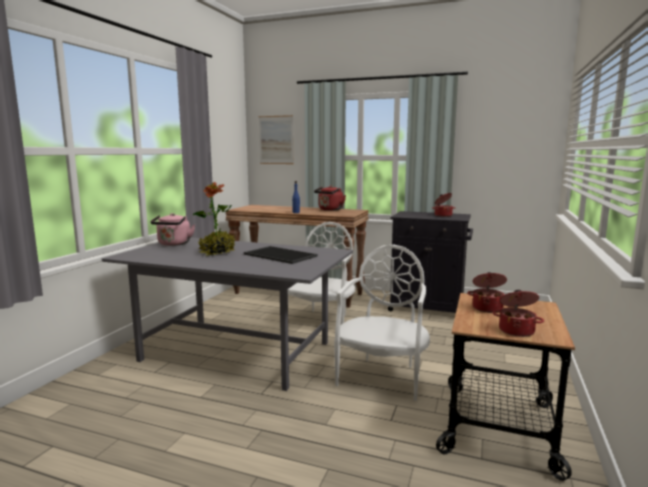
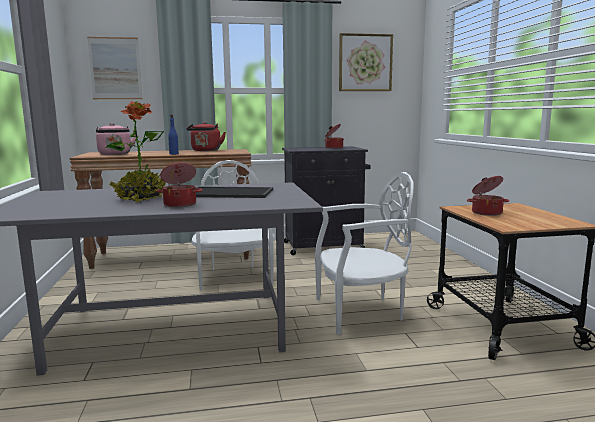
camera: 30 degrees left, 0 degrees up
(173, 244) = (51, 198): pink kettle -> pink kettle (115, 154)
(382, 376) = (361, 312): white chair -> white chair turned 90 degrees clockwise
(495, 130) = (365, 63): none -> picture
(516, 330) = (542, 223): cooking pot -> cooking pot (180, 204)

